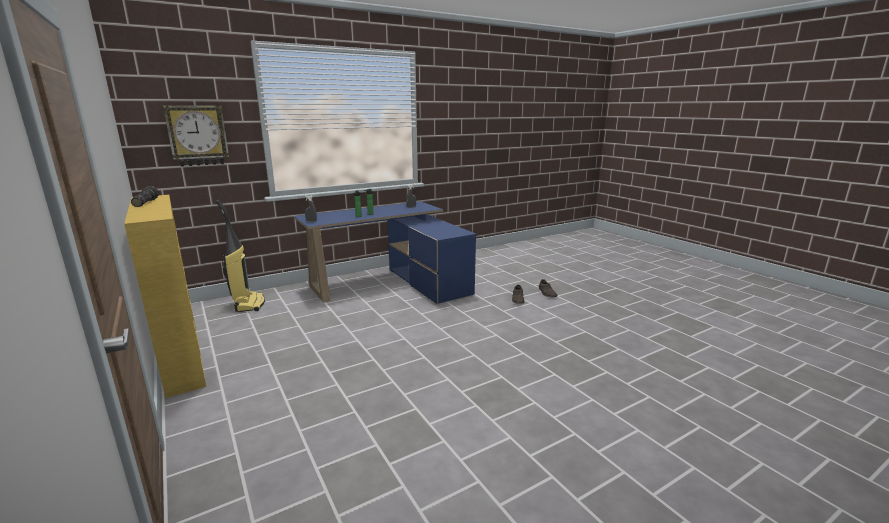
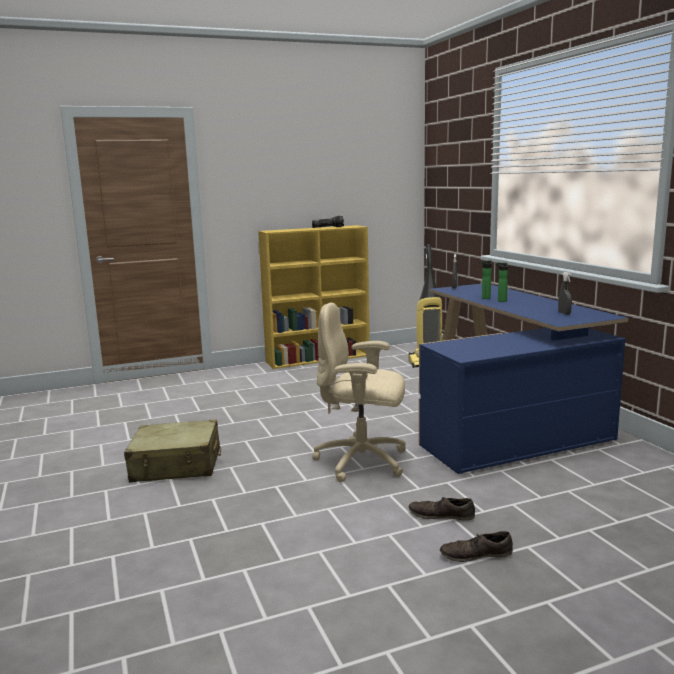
camera: 100 degrees right, 5 degrees down
(197, 135) = (455, 178): wall clock -> none
(463, 319) = (363, 462): none -> beige office chair
(494, 391) = (176, 465): none -> beige suitcase

